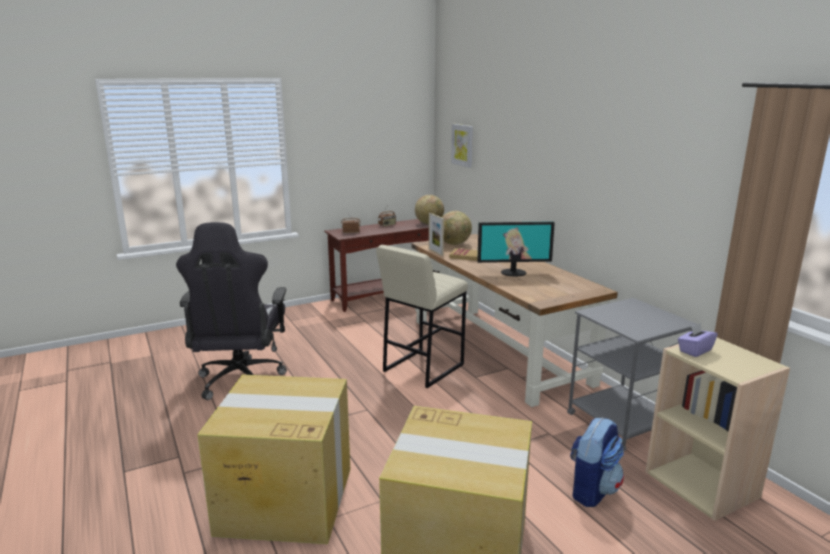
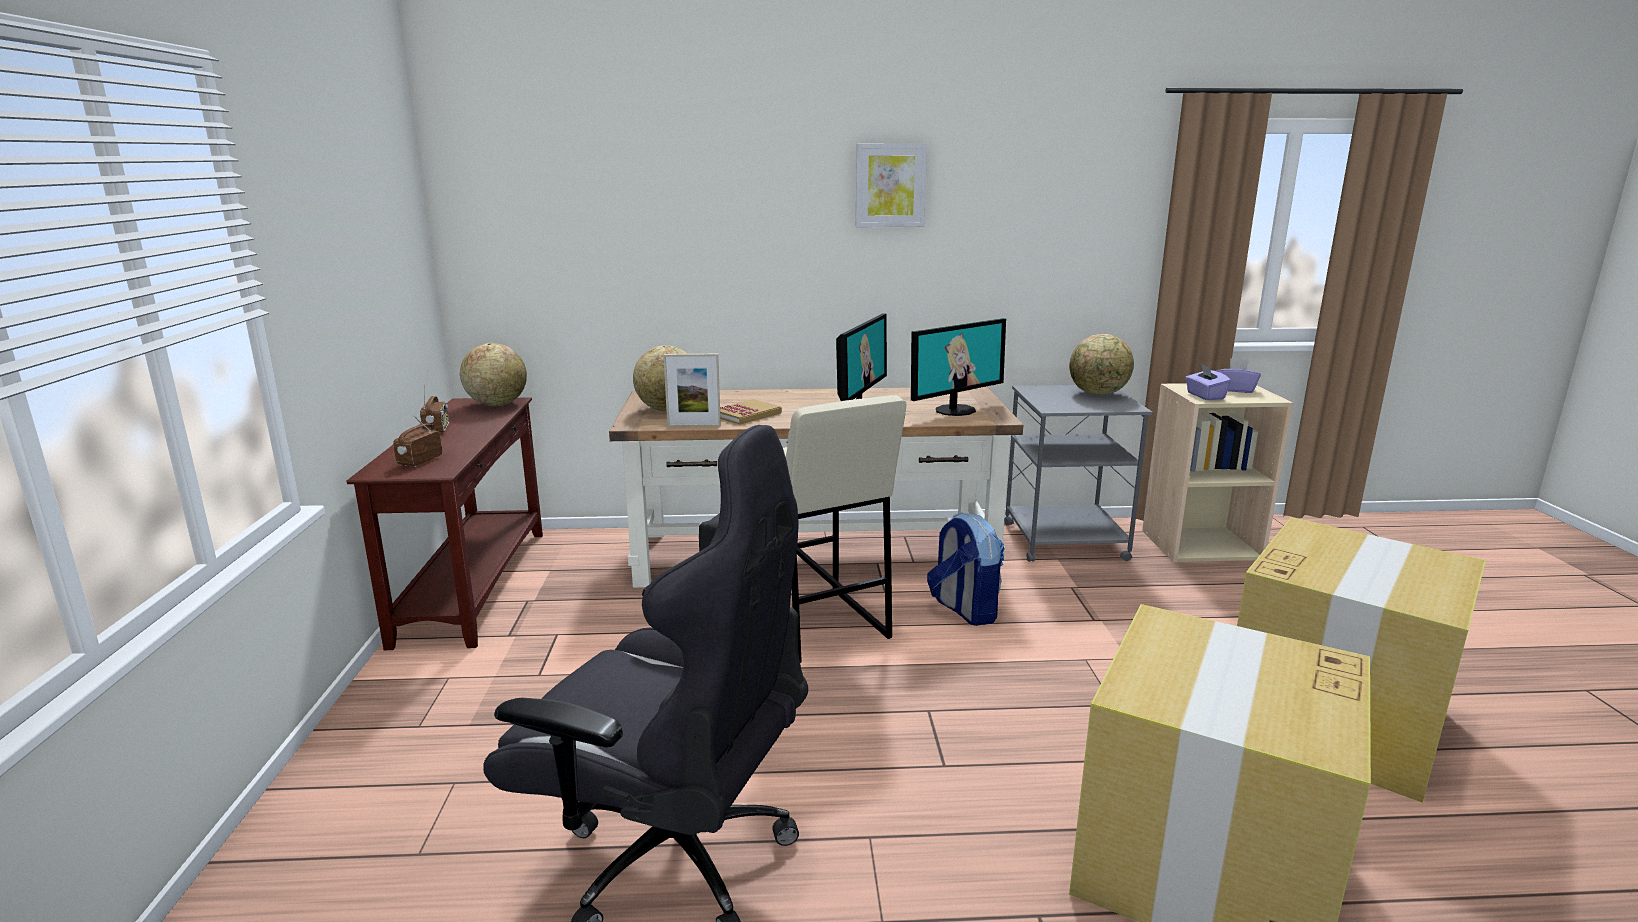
camera: 65 degrees left, 0 degrees up
(462, 145) = (551, 228): picture -> picture (890, 185)
(544, 290) = (954, 410): none -> monitor
(592, 490) = (1205, 600): backpack -> backpack (964, 610)
(655, 322) = (1098, 394): none -> globe
(743, 361) = (1234, 389): none -> purple tissue box

